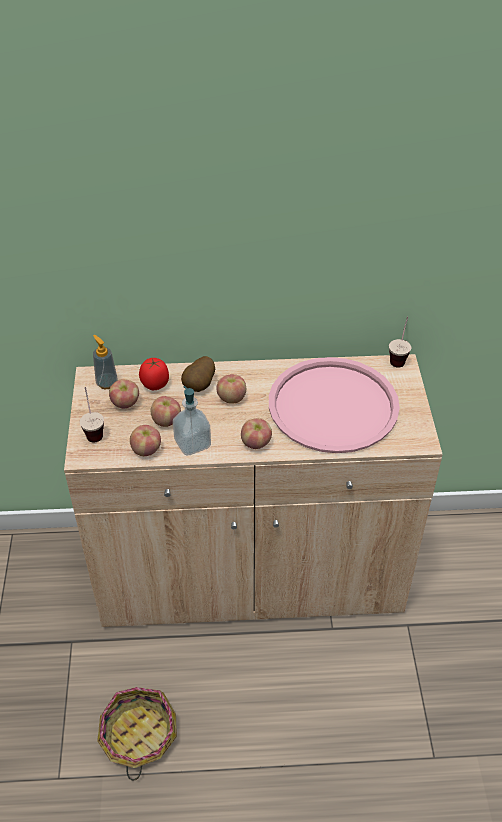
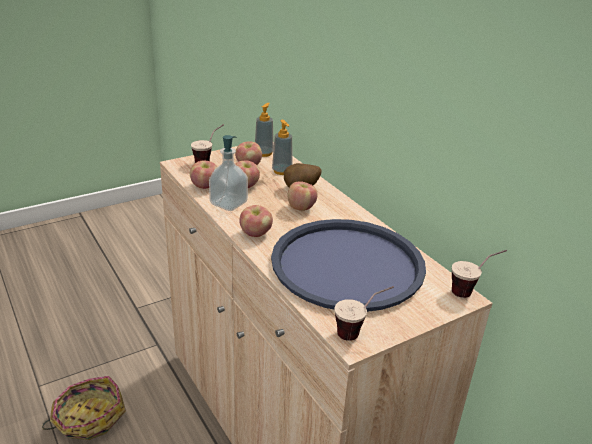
camera: 60 degrees right, 15 degrees down
(155, 384) = (282, 171): tomato -> soap dispenser
(333, 406) = (347, 265): pink tray -> blue tray
(413, 434) = (360, 332): none -> cup

